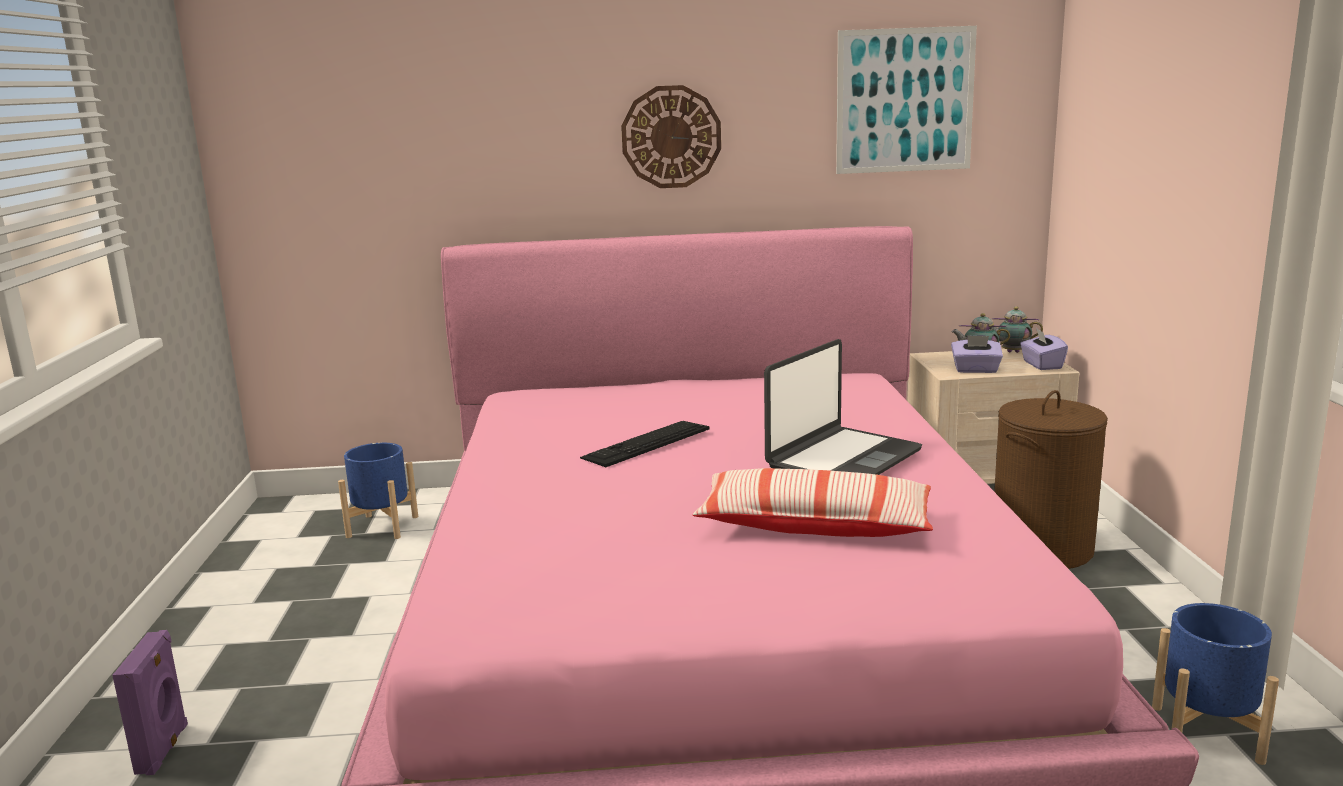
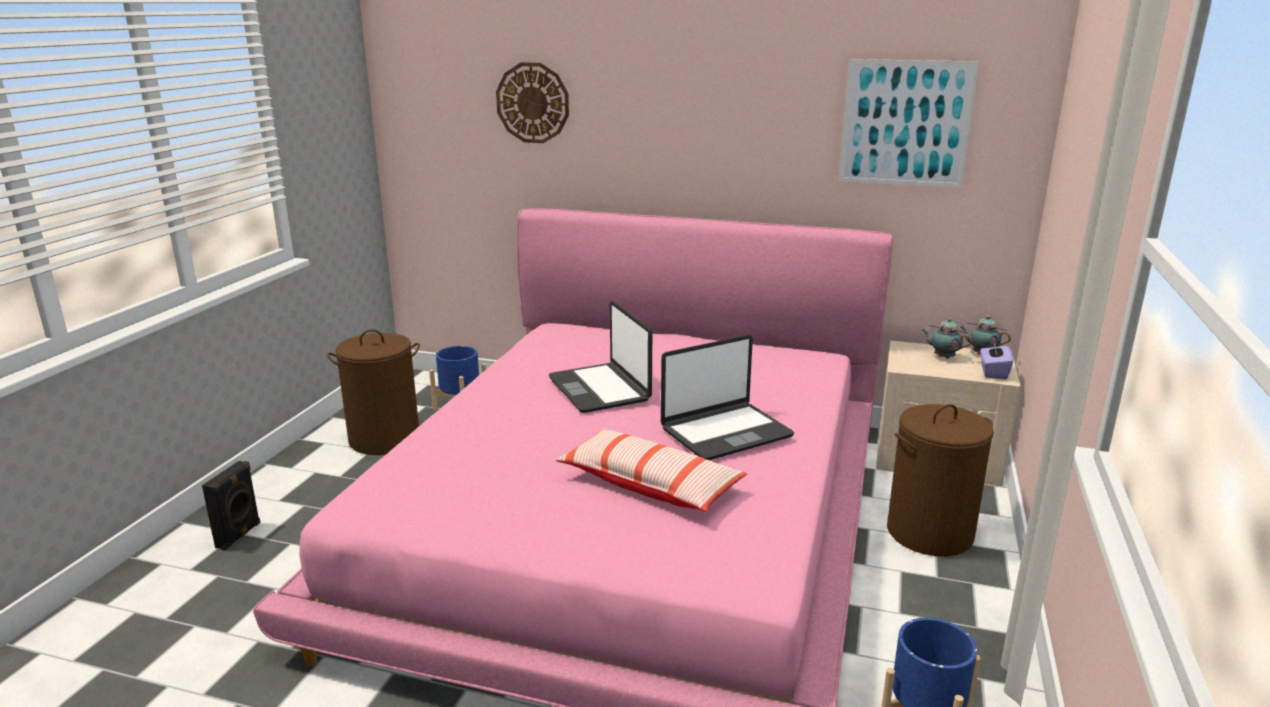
camera: 20 degrees right, 5 degrees up
(164, 749) = (240, 535): purple speaker -> black speaker
(302, 583) = (385, 439): none -> brown laundry basket
(646, 443) = (600, 389): keyboard -> laptop
(671, 137) = (702, 138): wall clock -> wall clock (532, 103)
(975, 370) = (928, 367): purple tissue box -> none

